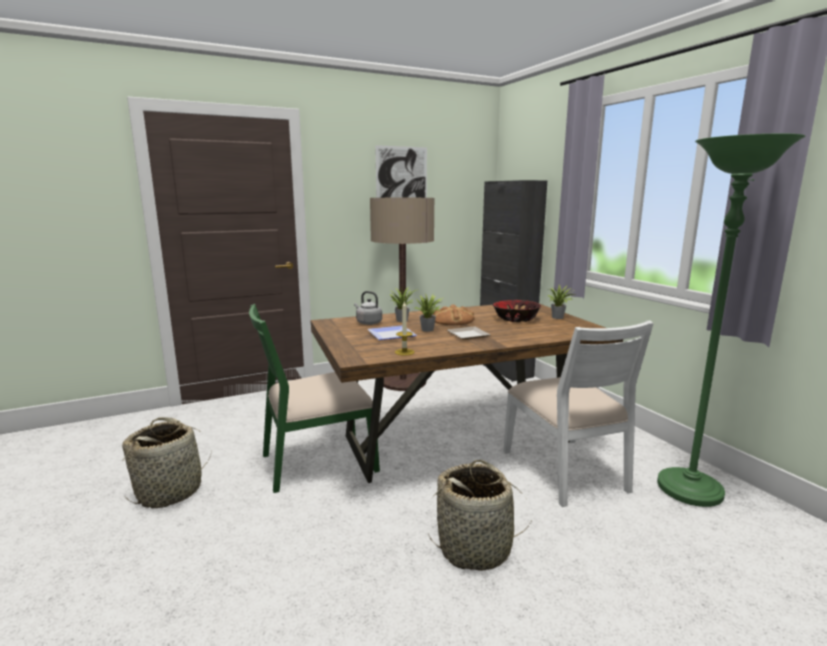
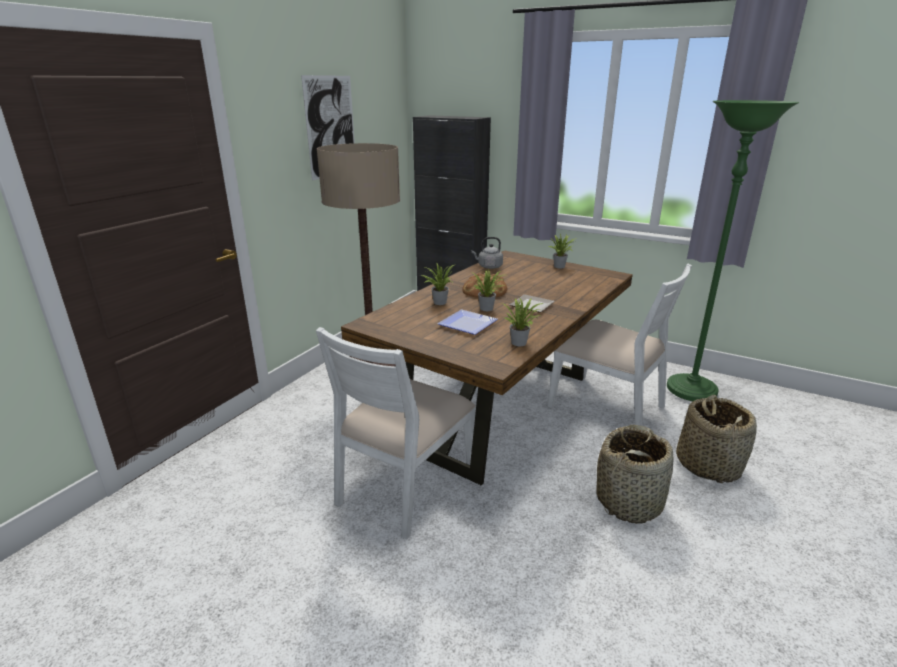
camera: 35 degrees left, 10 degrees up
(170, 491) = (285, 598): basket -> basket (708, 464)
(317, 461) = (404, 485): green chair -> white chair
(368, 323) = (412, 314): grey kettle -> grey kettle (488, 267)
(404, 352) = (520, 342): candle -> potted plant
(515, 319) = (532, 276): bowl -> none

